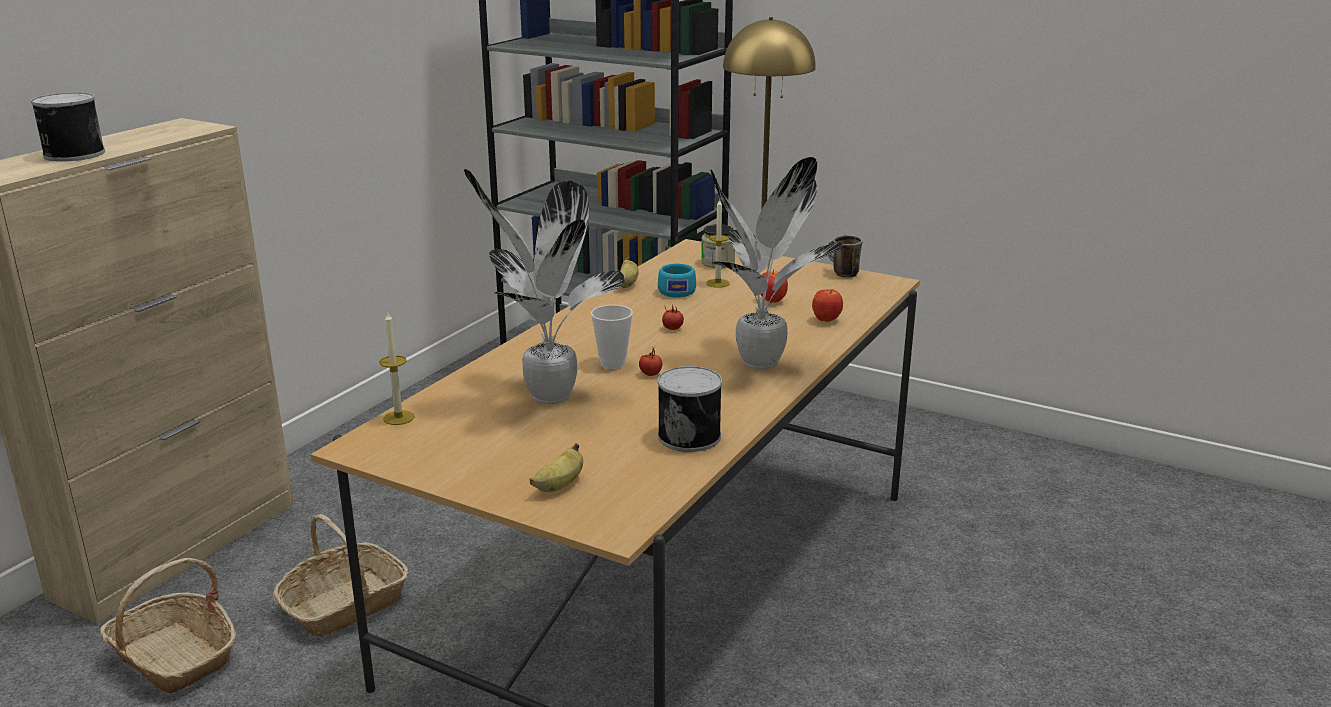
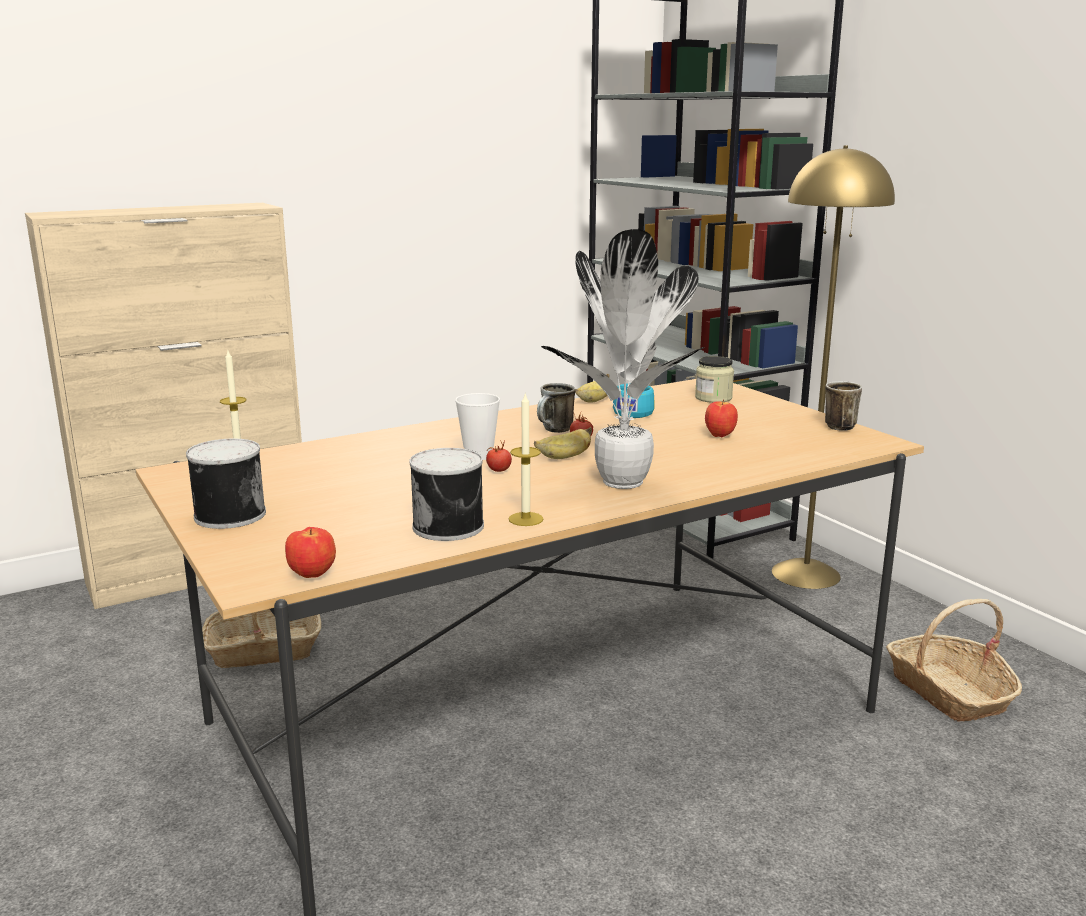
camera: 30 degrees right, 5 degrees down
(72, 154) = (132, 210): can -> can (228, 515)
(174, 657) = (112, 649): basket -> basket (949, 692)
(546, 396) = (378, 468): potted plant -> none
(559, 486) = (268, 537): banana -> banana (564, 457)
(638, 324) = (555, 431): none -> mug
(717, 283) = (686, 413): candle -> candle (526, 519)
(826, 320) = (753, 461): apple -> apple (312, 575)

